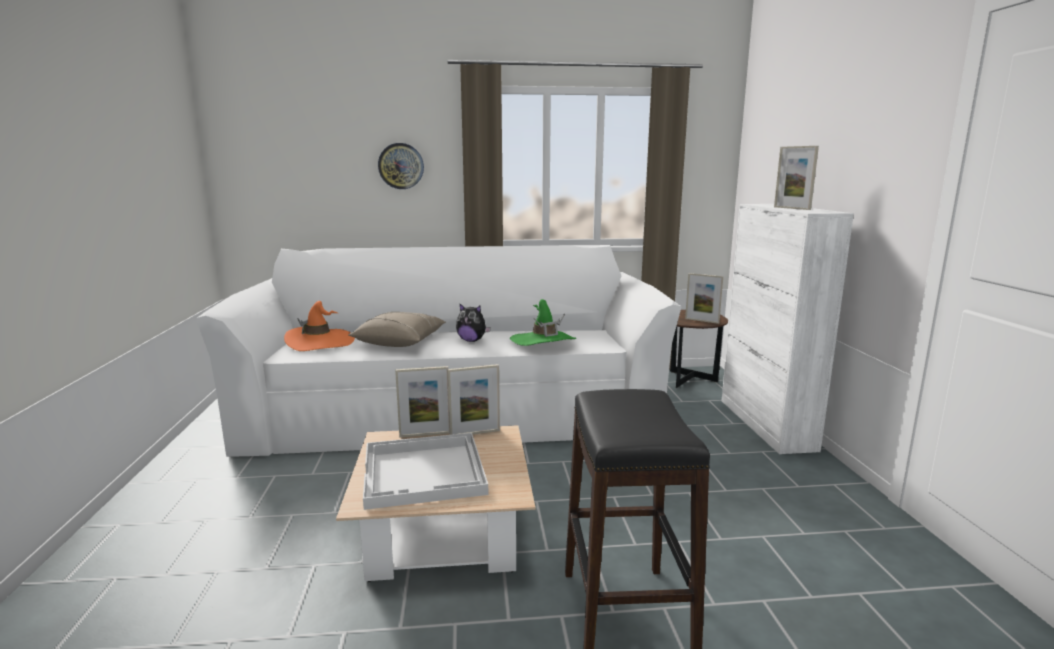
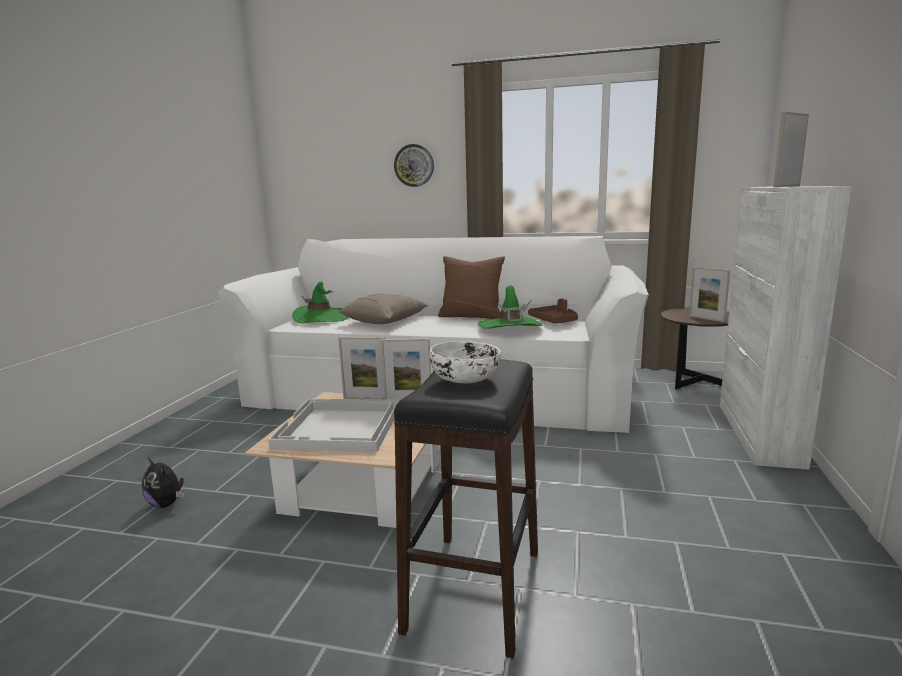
camera: 20 degrees right, 0 degrees up
(320, 342) = (322, 318): orange hat -> green hat
(472, 340) = (445, 323): plush toy -> plush toy (166, 504)
(490, 330) = (471, 316): none -> brown pillow
(578, 332) = (554, 321): none -> brown tray
(632, 414) = (466, 379): none -> white bowl
(791, 208) = (786, 186): picture frame -> picture frame turned 60 degrees clockwise

